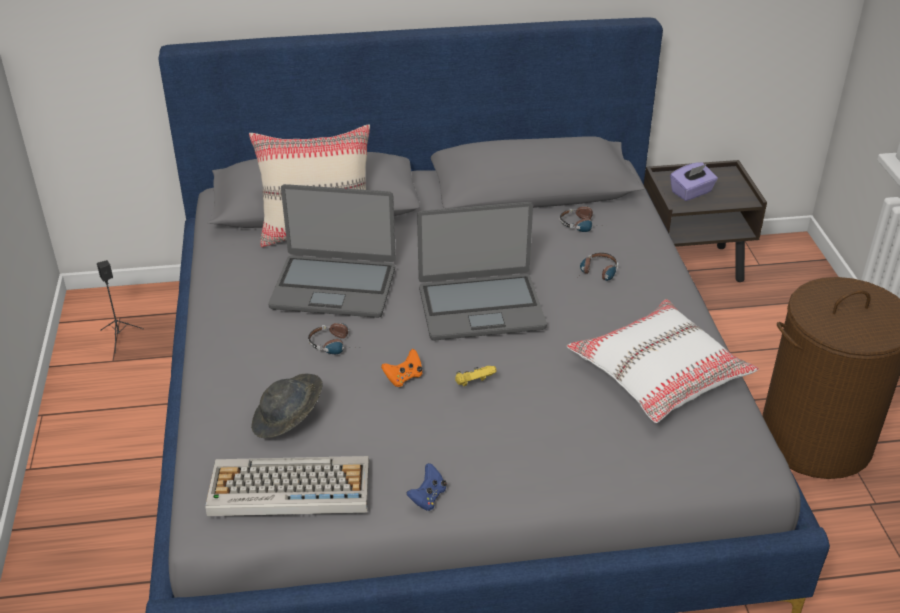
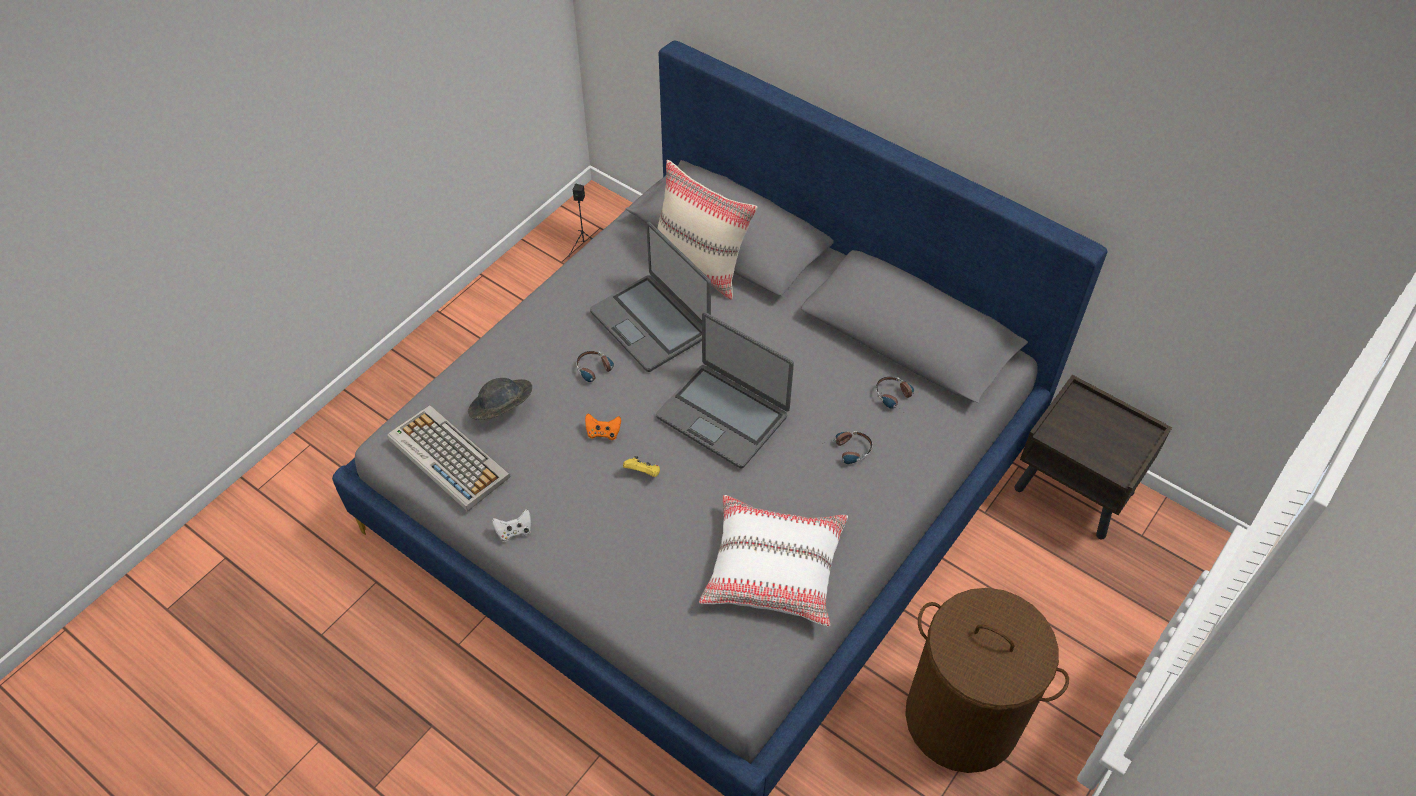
camera: 45 degrees right, 15 degrees up
(428, 497) = (514, 531): blue game controller -> white game controller
(691, 192) = (1080, 429): purple tissue box -> none

